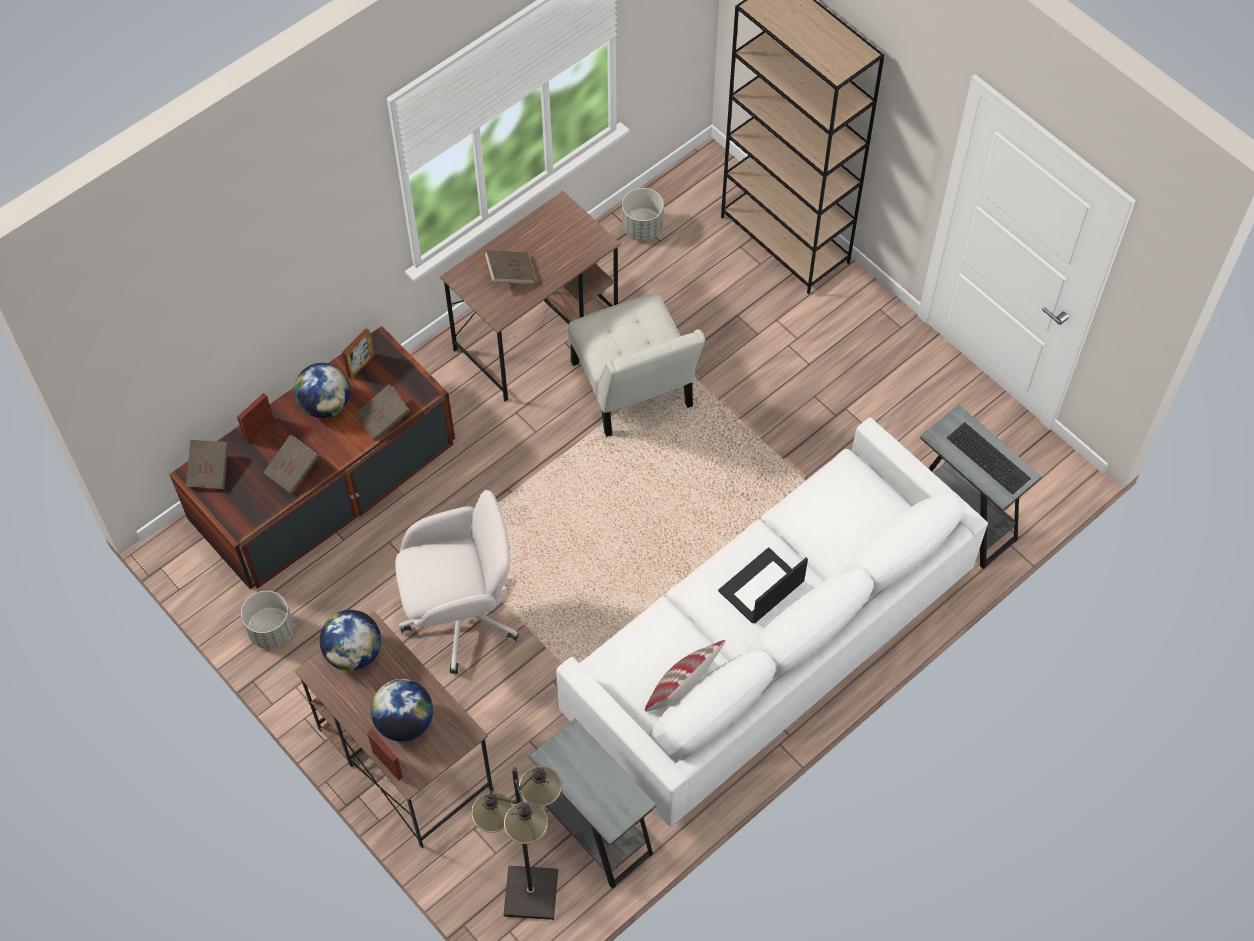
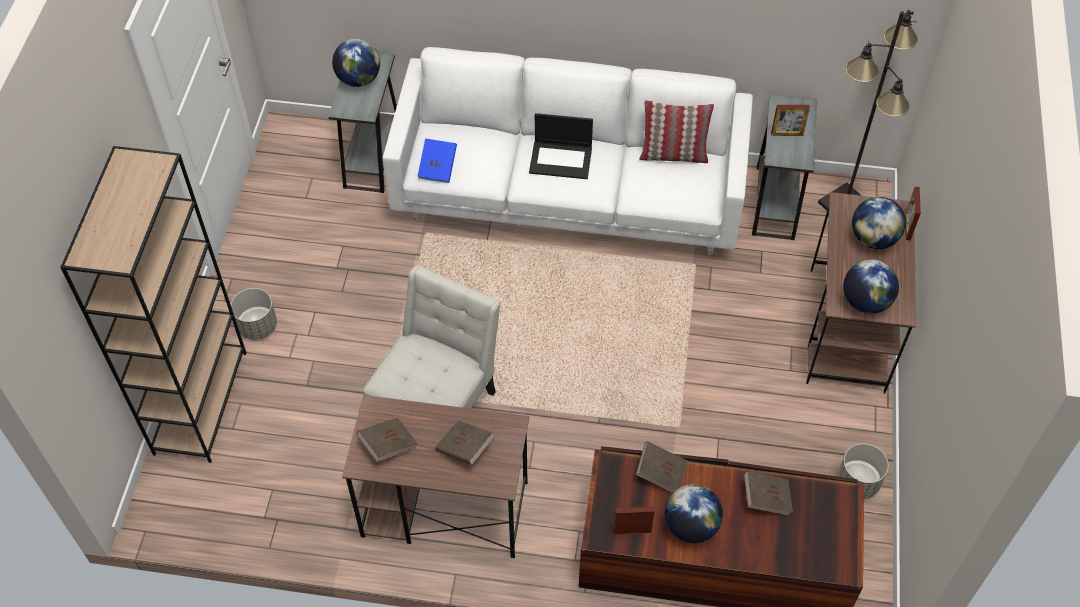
camera: 130 degrees left, 5 degrees down
(210, 470) = (828, 559): brown book -> brown book (388, 445)
(259, 430) = (760, 555): picture frame -> picture frame (787, 134)
(461, 619) = (724, 372): white office chair -> none
(642, 228) = (268, 512): grey planter -> grey planter (257, 326)
(841, 482) = (438, 168): none -> blue book
(990, 457) = (358, 79): keyboard -> globe

